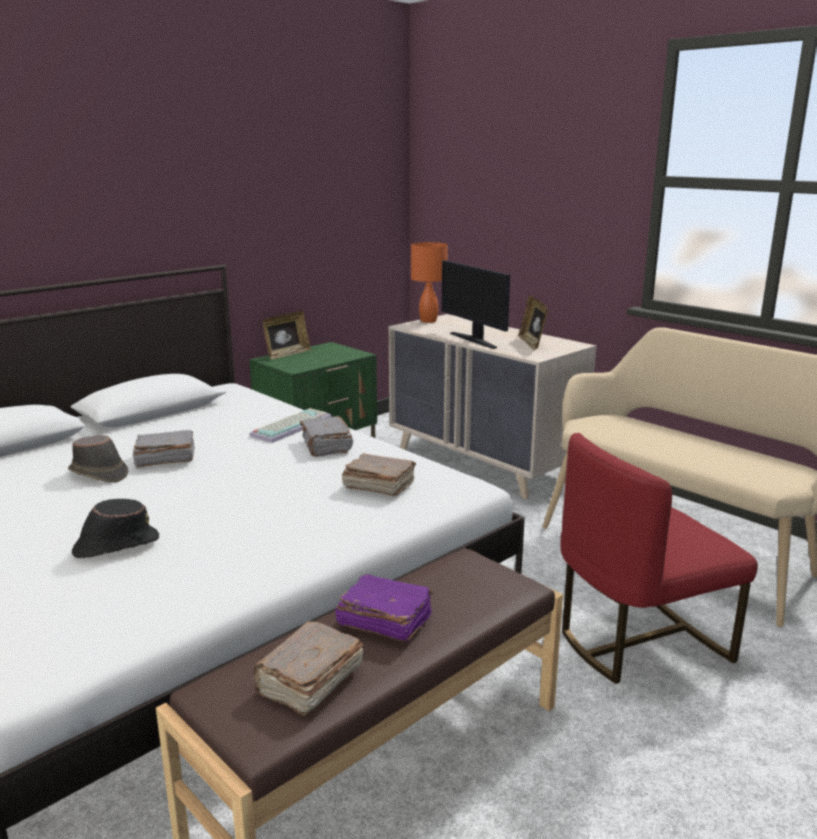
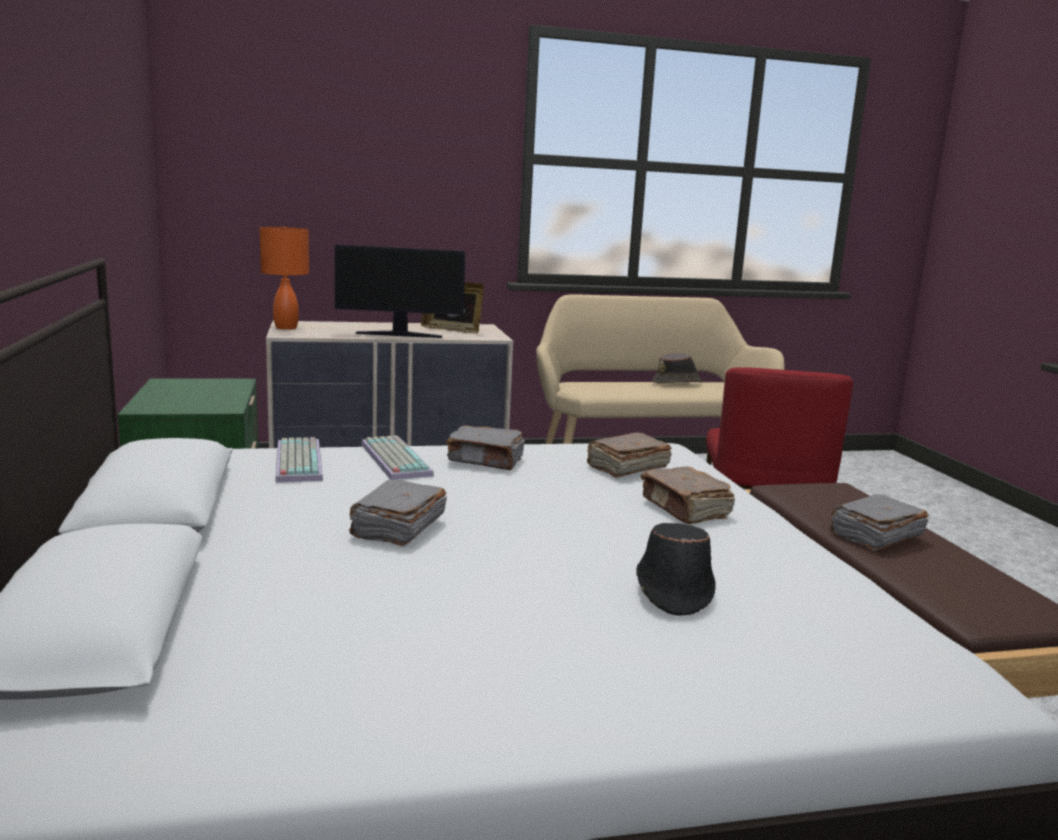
camera: 60 degrees left, 5 degrees down
(98, 473) = (392, 568): brown hat -> brown hat (677, 383)
(254, 410) = (296, 461): none -> keyboard
(287, 354) = (149, 399): picture frame -> none
(308, 682) = (968, 581): brown book -> brown book (685, 509)
(384, 621) = (874, 536): purple book -> grey book

